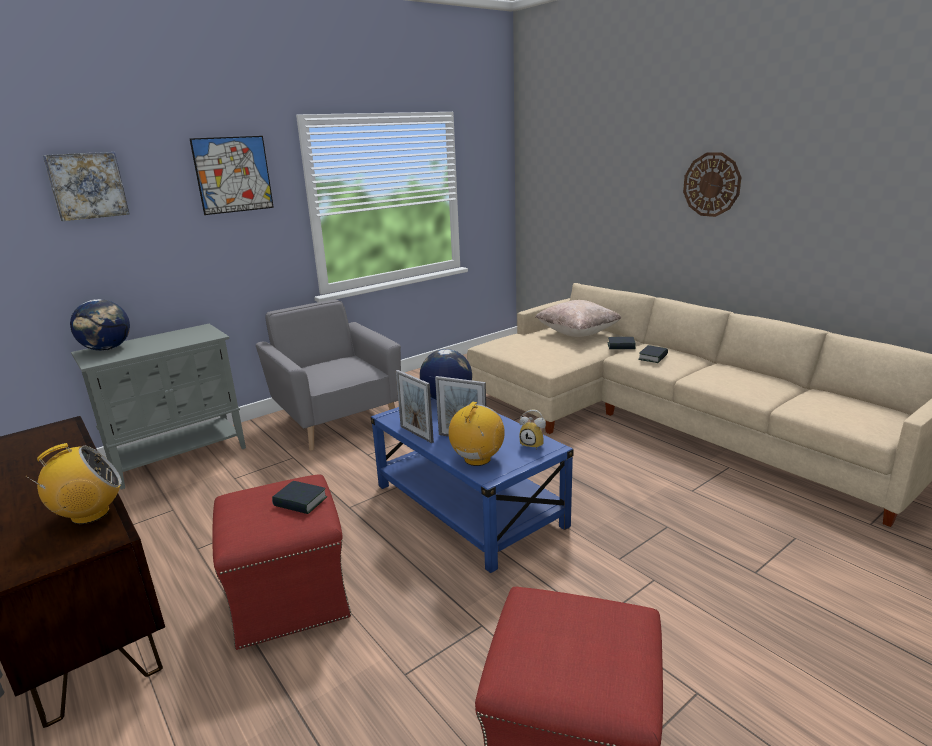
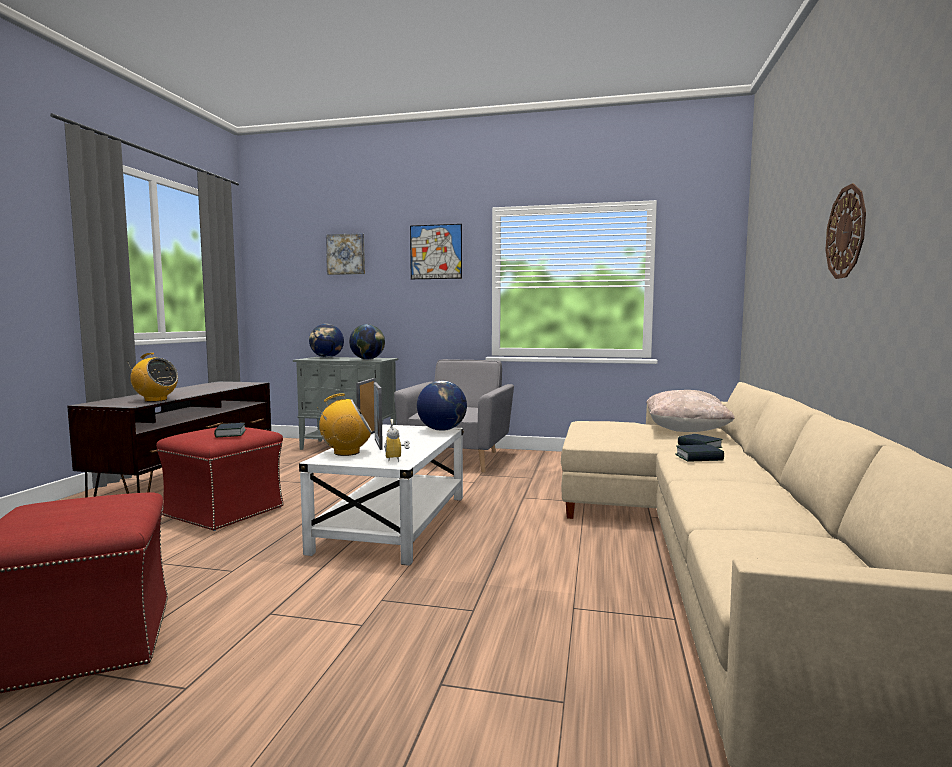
camera: 50 degrees right, 15 degrees down
(194, 338) = (367, 359): none -> globe
(468, 506) = (393, 524): blue coffee table -> white coffee table

